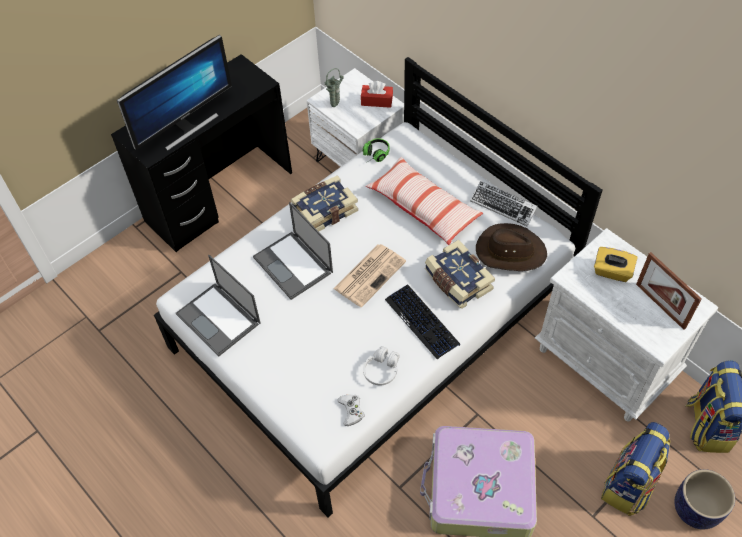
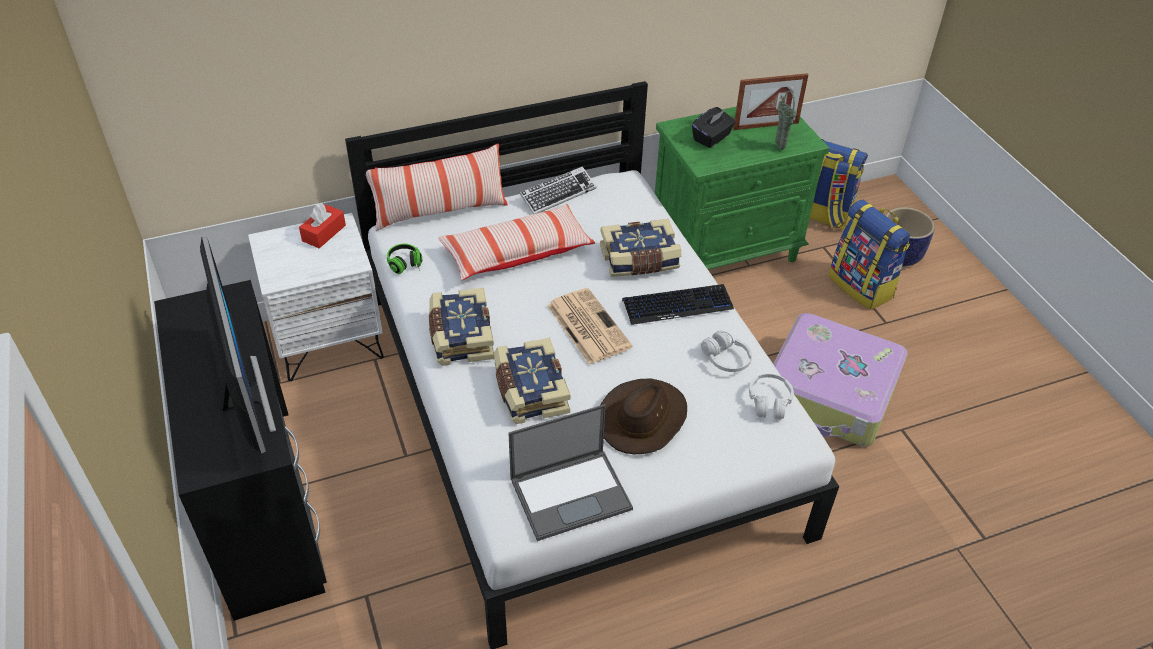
camera: 70 degrees left, 10 degrees down
(294, 265) = (529, 391): laptop -> book
(336, 105) = (297, 269): green vase -> green vase (778, 147)
(351, 411) = (769, 402): white game controller -> white headphones
(440, 149) = (440, 212): none -> pillow
(510, 251) = (623, 209): brown hat -> brown hat (642, 418)
(606, 363) = (725, 249): white nightstand -> green nightstand
(612, 272) = (712, 138): yellow tissue box -> black tissue box

